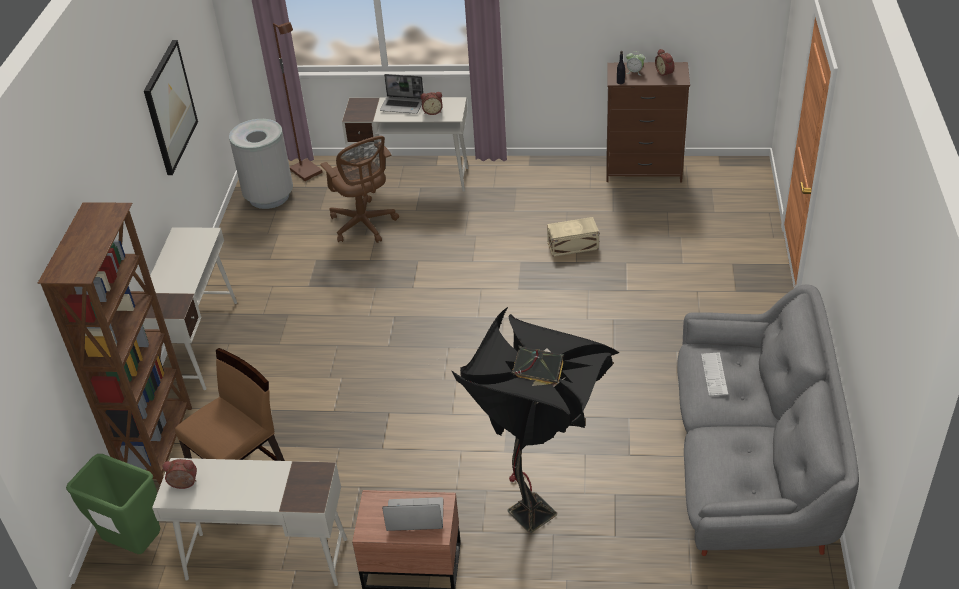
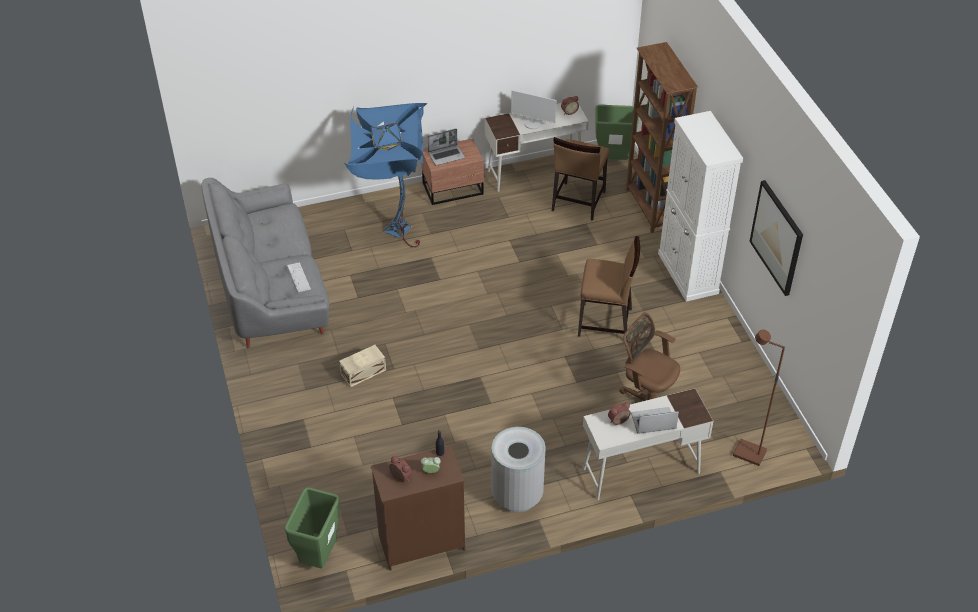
camera: 155 degrees right, 5 degrees up
(199, 343) = (688, 273): white desk -> white cabinet
(256, 477) = (533, 123): none -> monitor
(269, 196) = (757, 414): grey trash can -> grey trash can (517, 495)
(341, 311) = (605, 323): none -> brown chair
(542, 507) = (393, 233): black floor lamp -> blue floor lamp
(573, 246) = (453, 430): beige storage box -> beige storage box (362, 372)
(742, 178) = (319, 556): none -> green trash can

